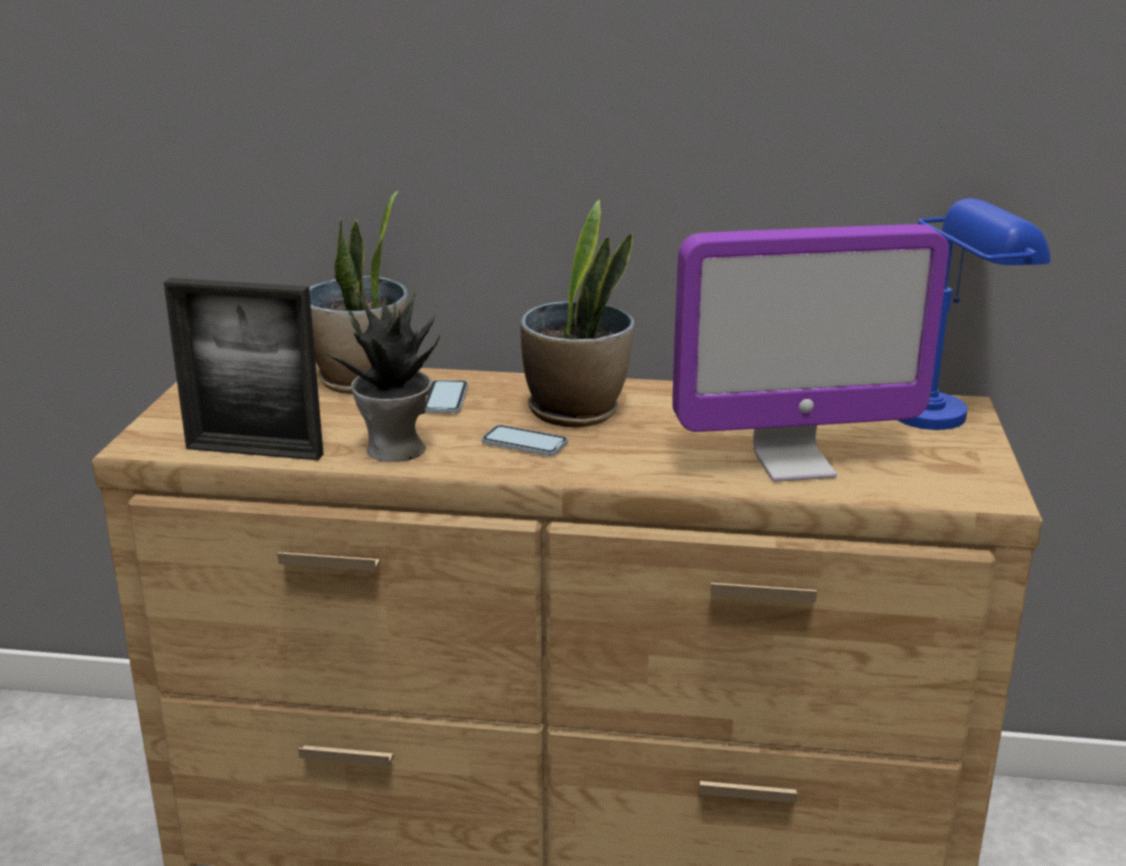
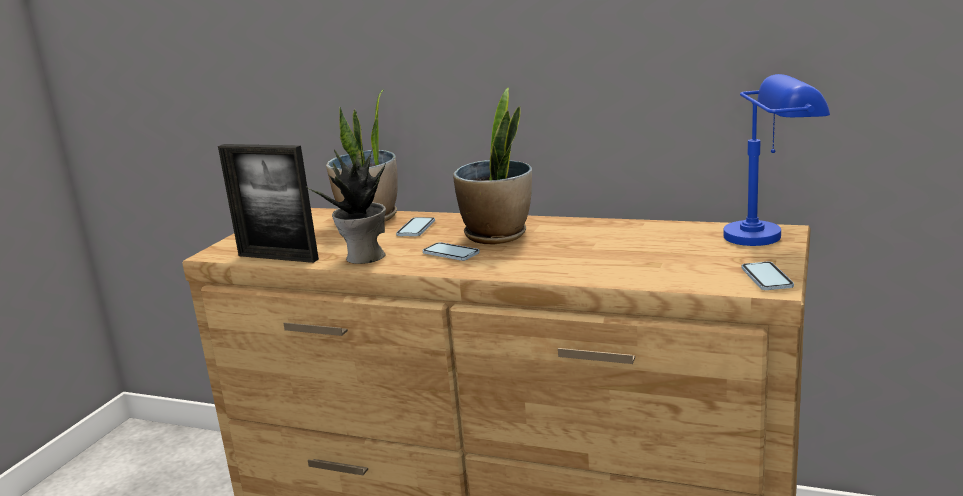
camera: 15 degrees right, 5 degrees down
(793, 464) = (630, 266): monitor -> none
(980, 481) = (766, 278): none -> phone

